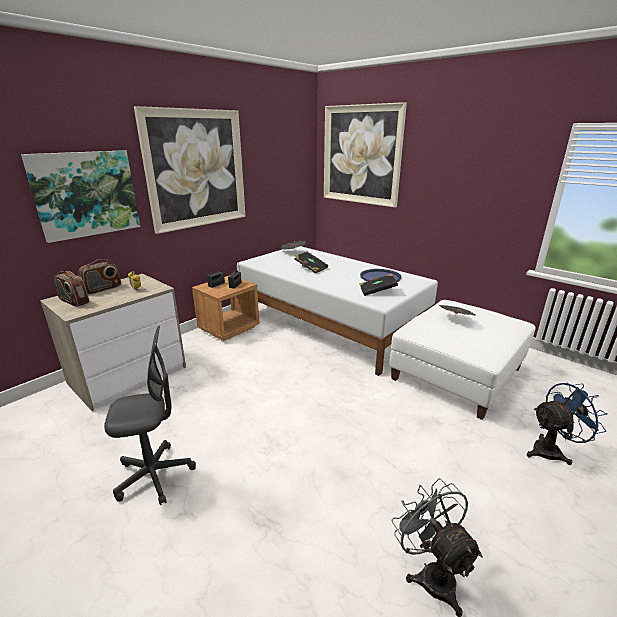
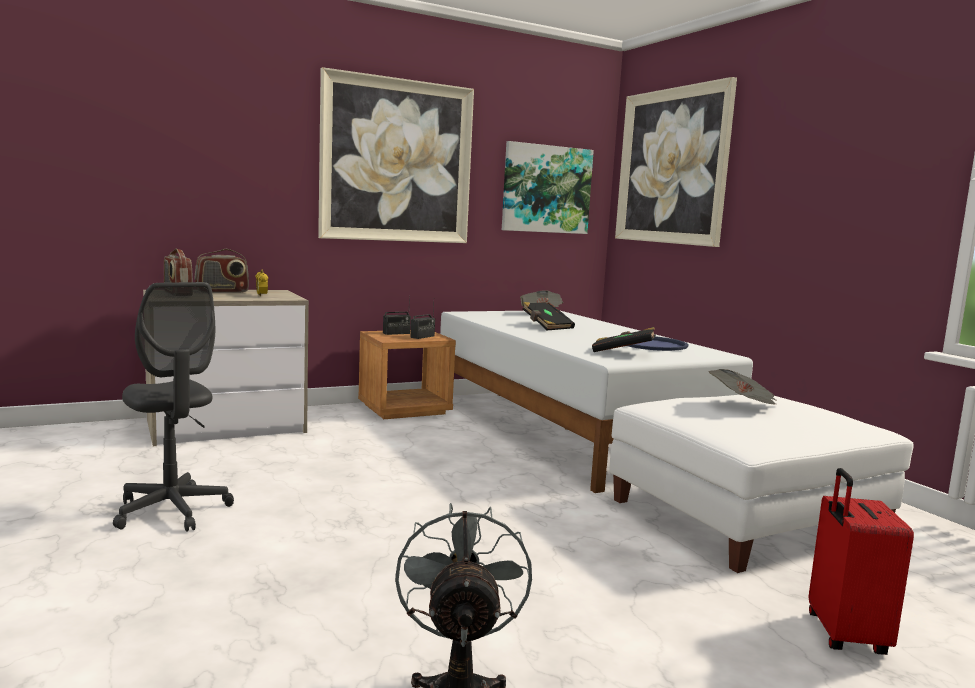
camera: 20 degrees right, 15 degrees down
(86, 194) = (235, 167): picture -> picture (546, 189)
(155, 475) = (172, 511): grey office chair -> grey office chair turned 45 degrees clockwise
(552, 450) = (844, 635): blue fan -> red suitcase

